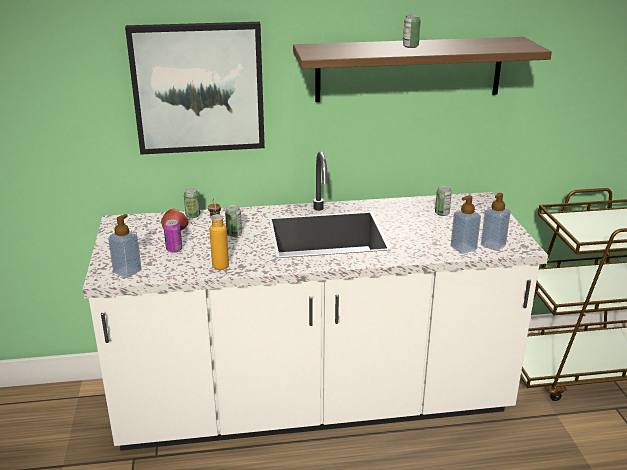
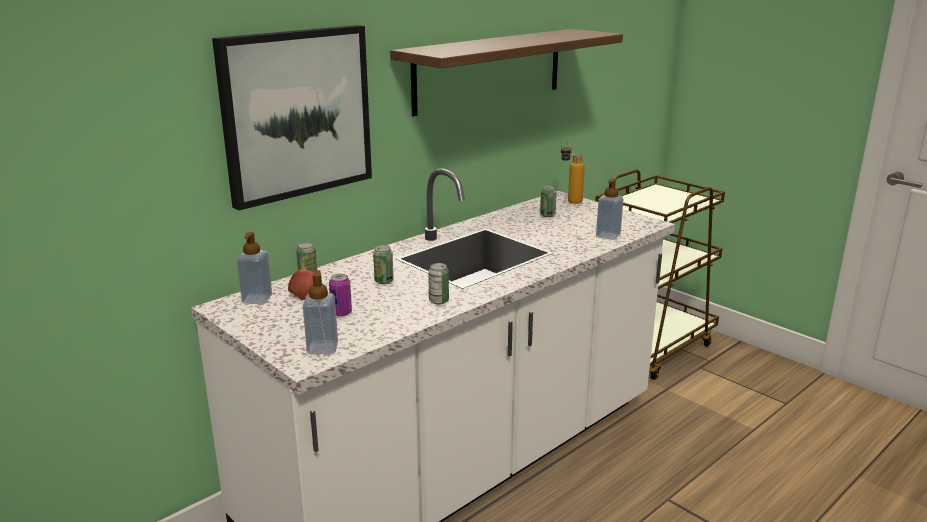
camera: 35 degrees left, 5 degrees down
(219, 263) = (413, 309): bottle -> bottle (569, 200)
(410, 46) = (506, 41): can -> can (438, 301)
(493, 245) = (626, 227): soap dispenser -> soap dispenser (257, 299)

